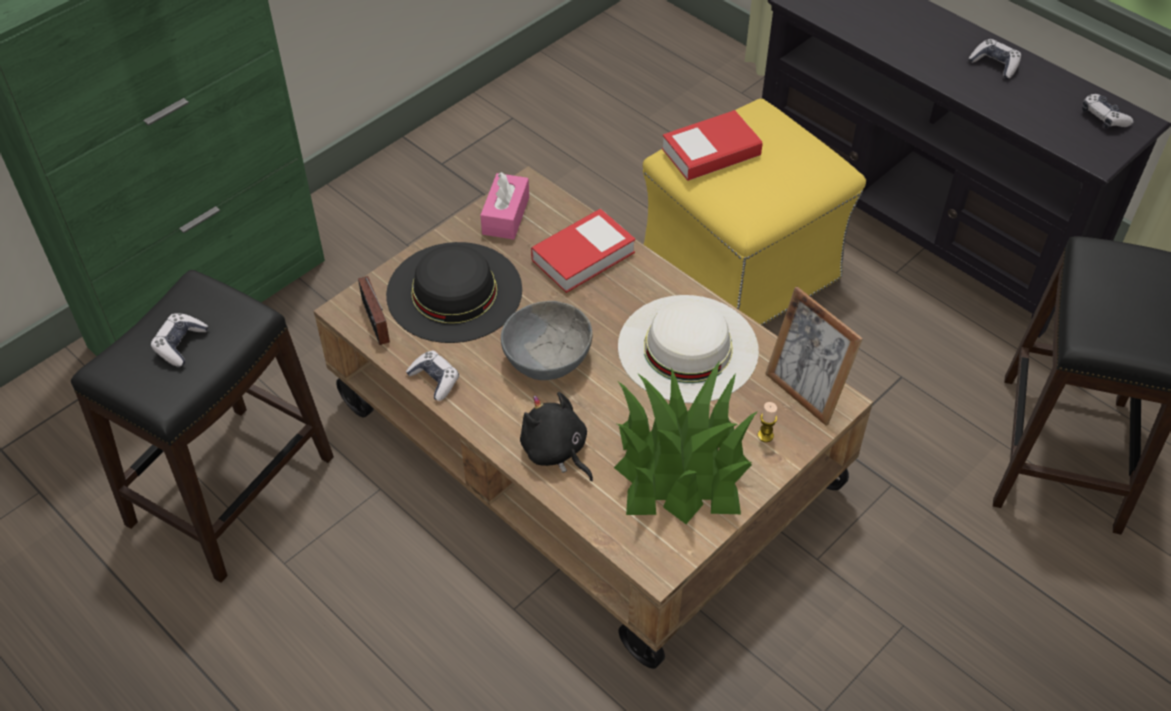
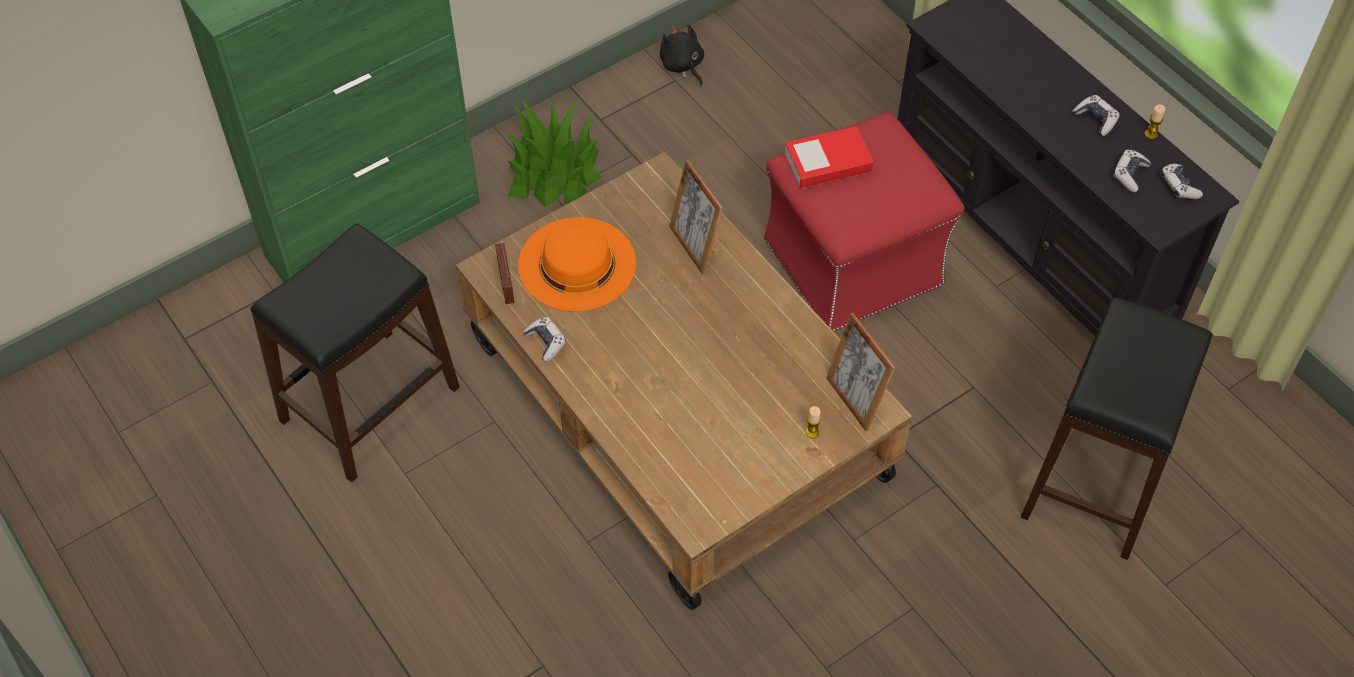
camera: 10 degrees right, 5 degrees up
(180, 344) = (340, 290): game controller -> game controller (1129, 174)
(454, 291) = (577, 264): black hat -> orange hat
(506, 215) = (635, 198): pink tissue box -> none
(546, 357) = (643, 335): grey bowl -> none
(556, 451) = (634, 419): black plush toy -> black plush toy (682, 65)
(583, 256) = (694, 246): book -> picture frame
(681, 468) = (734, 450): potted plant -> potted plant (554, 172)
(687, 348) = (765, 344): white hat -> none
(742, 267) = (854, 261): yellow ottoman -> red ottoman
(1056, 71) = (1151, 134): none -> candle

